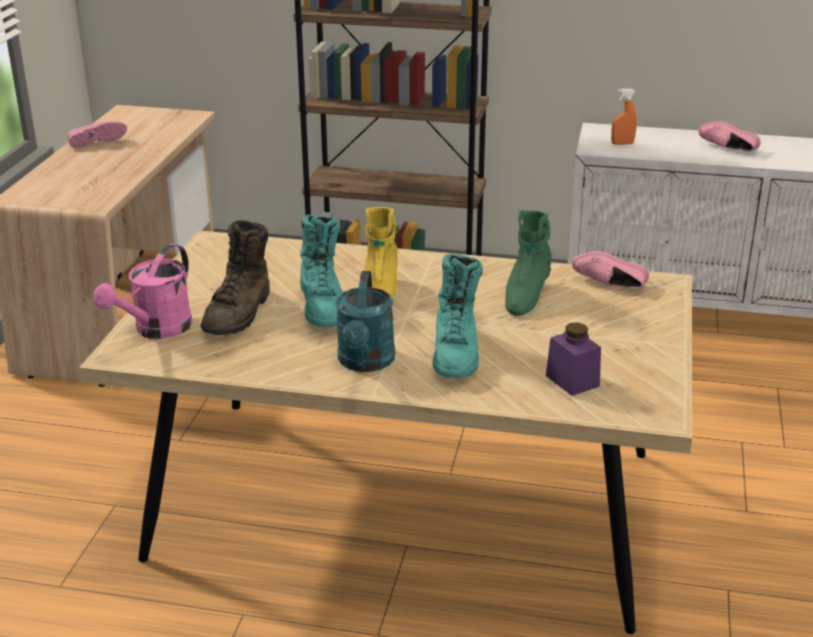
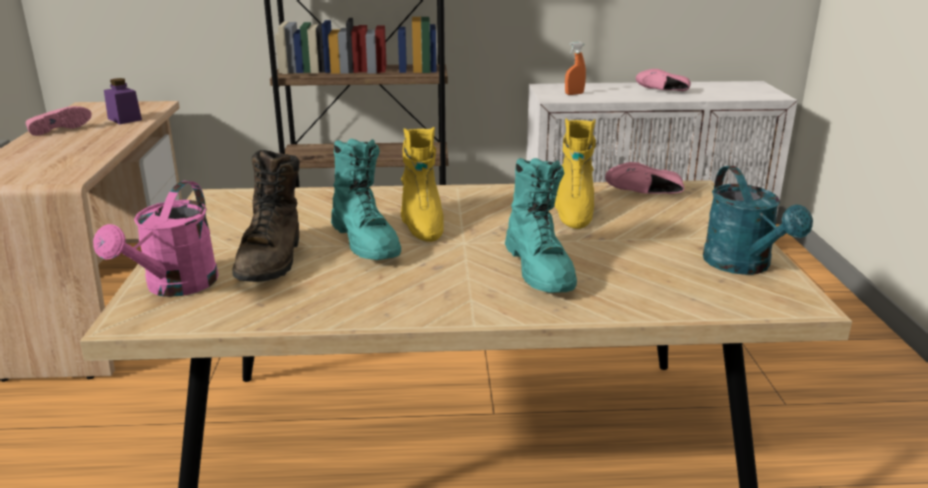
camera: 15 degrees left, 5 degrees down
(365, 363) = (445, 291): turquoise watering can -> turquoise watering can (743, 266)
(525, 296) = (573, 212): green boot -> yellow boot
(572, 381) = (682, 281): purple jar -> purple jar (124, 119)

